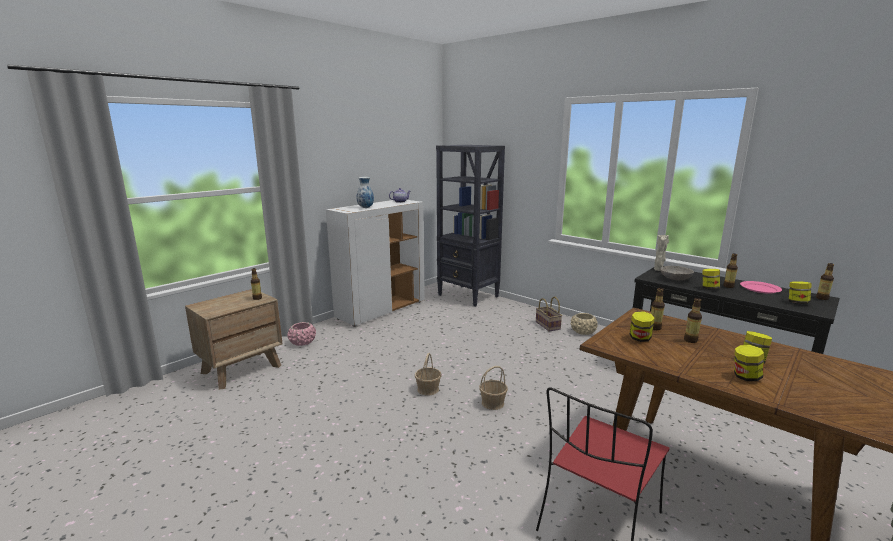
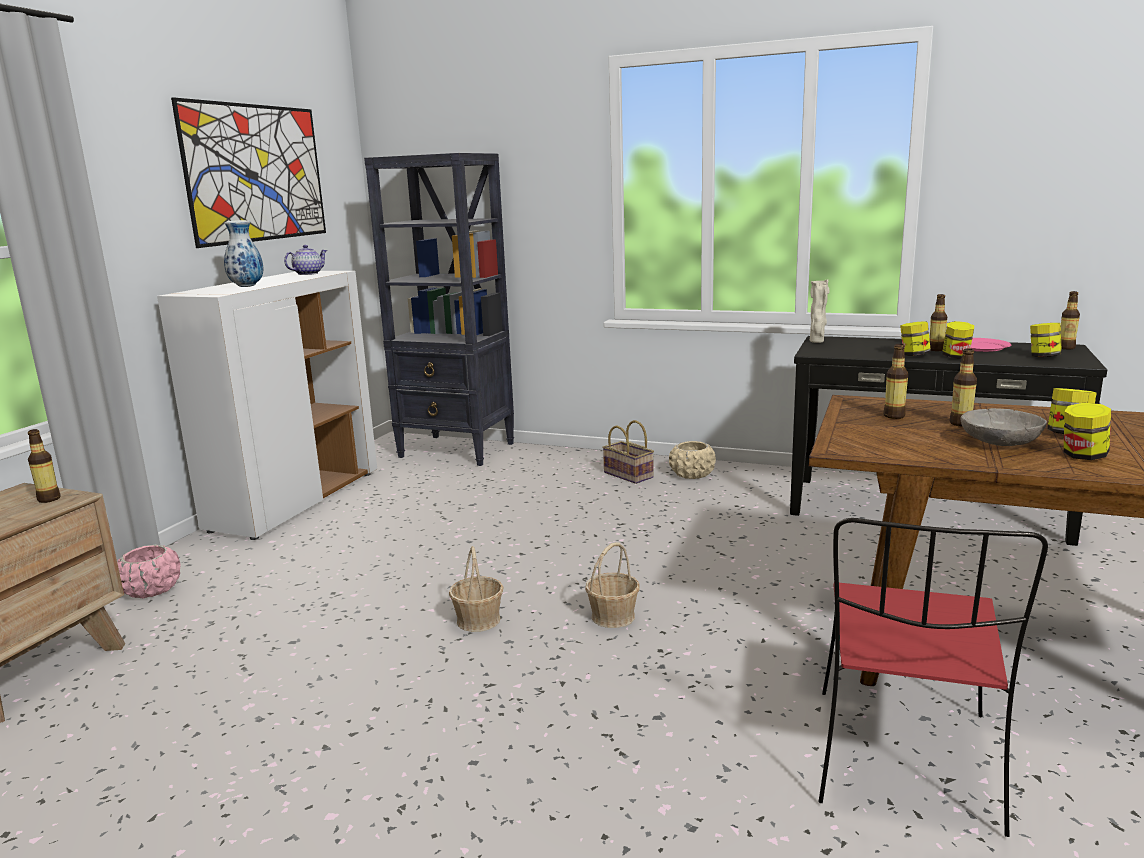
camera: 20 degrees left, 0 degrees up
(383, 152) = (257, 173): none -> picture
(640, 338) = (889, 433): jar -> jar (956, 357)
(675, 279) = (854, 349): grey bowl -> grey bowl (1000, 442)

